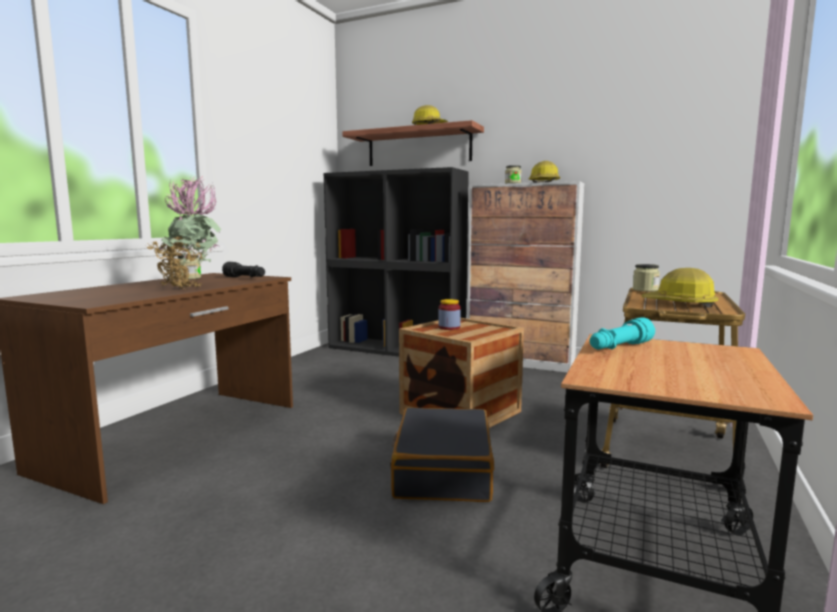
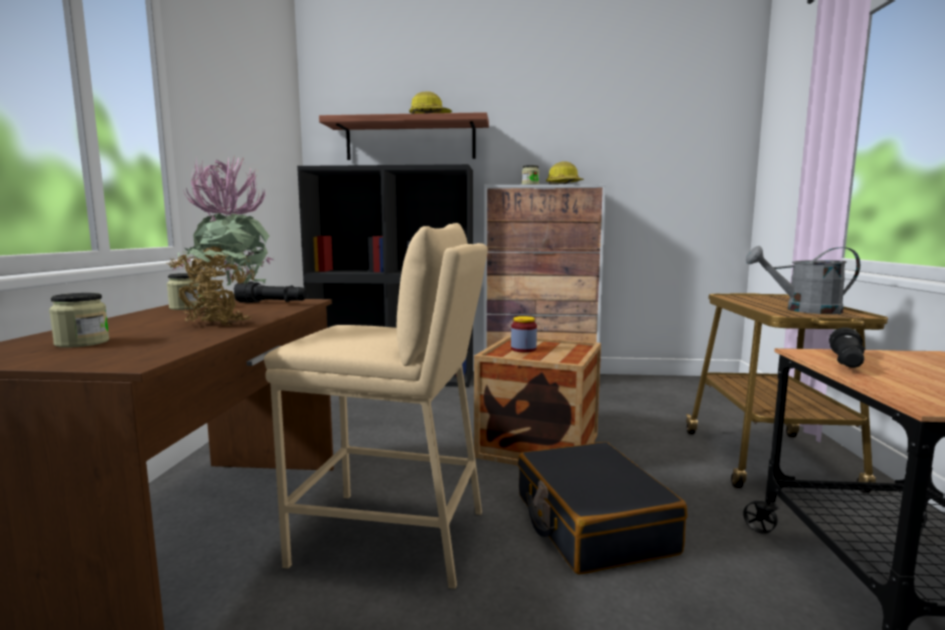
camera: 20 degrees left, 0 degrees up
(291, 453) = (392, 537): none -> beige stool
(619, 348) = (846, 363): turquoise flashlight -> black flashlight
(645, 290) = (730, 296): jar -> jar (82, 343)
(679, 304) = (803, 310): hard hat -> grey watering can

